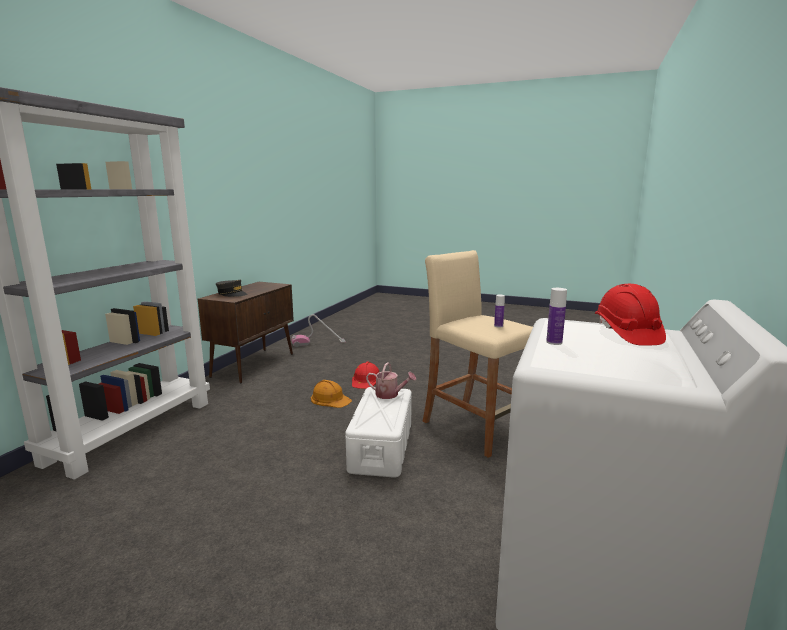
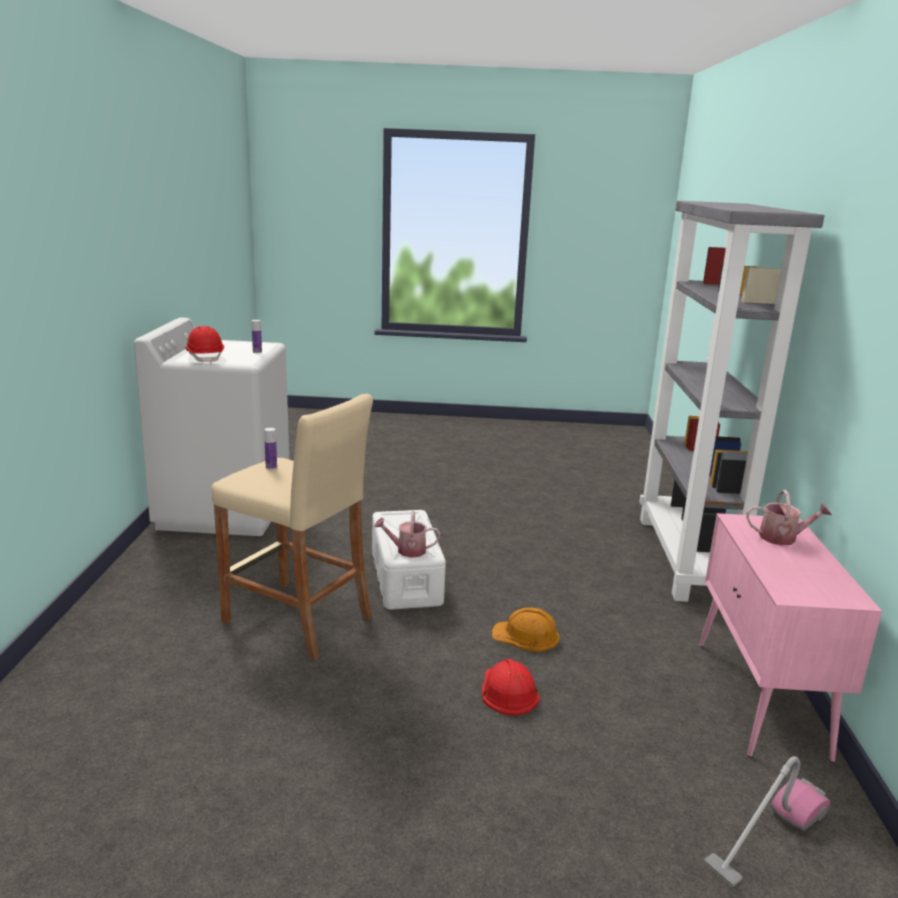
camera: 160 degrees right, 5 degrees up
(232, 294) = (783, 538): grey cap -> watering can
(254, 365) = (760, 699): brown cabinet -> pink cabinet

